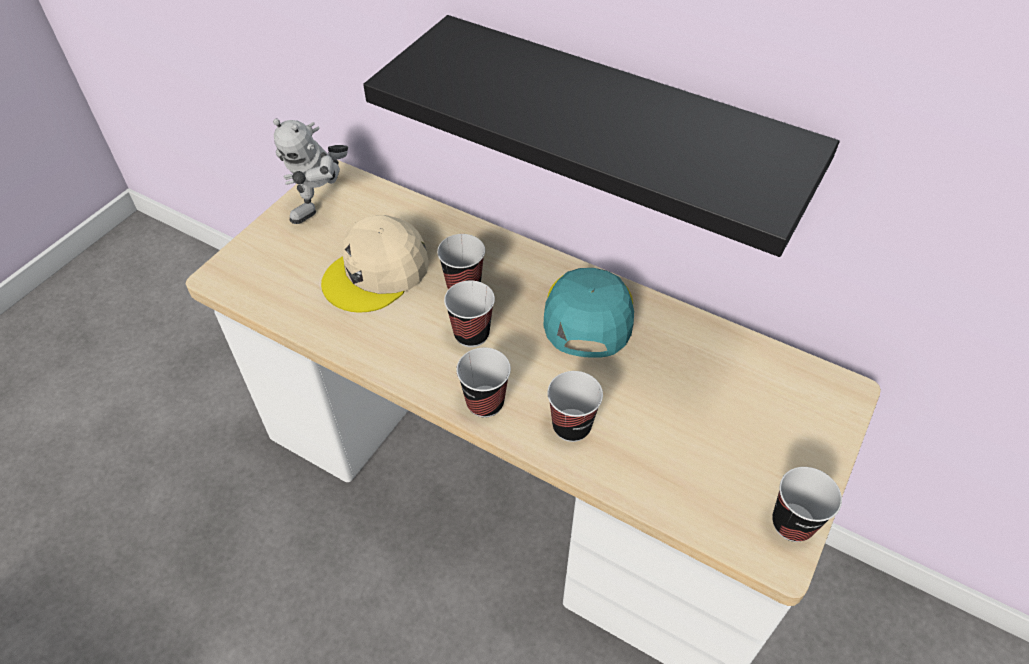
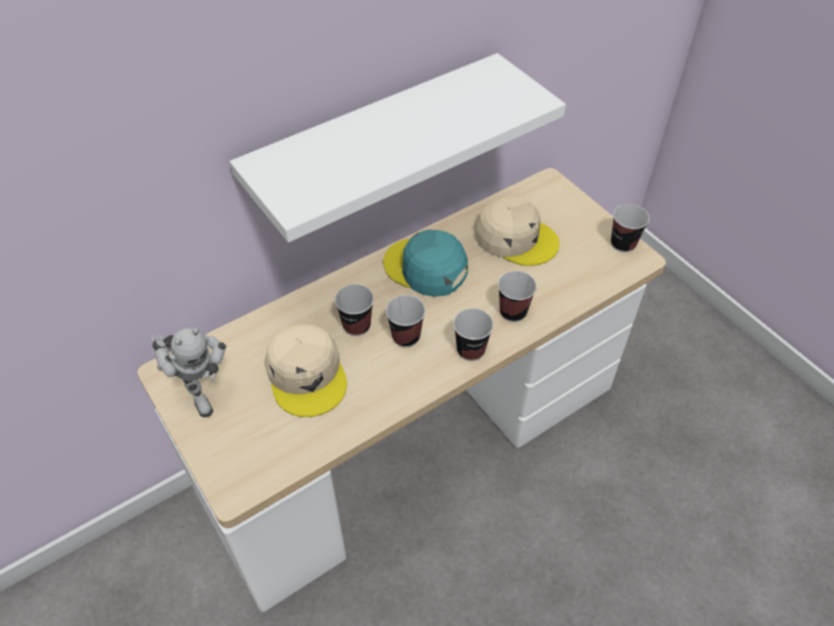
camera: 65 degrees left, 0 degrees up
(620, 123) = (374, 139): black shelf -> white shelf
(704, 387) = (516, 238): none -> beige cap

